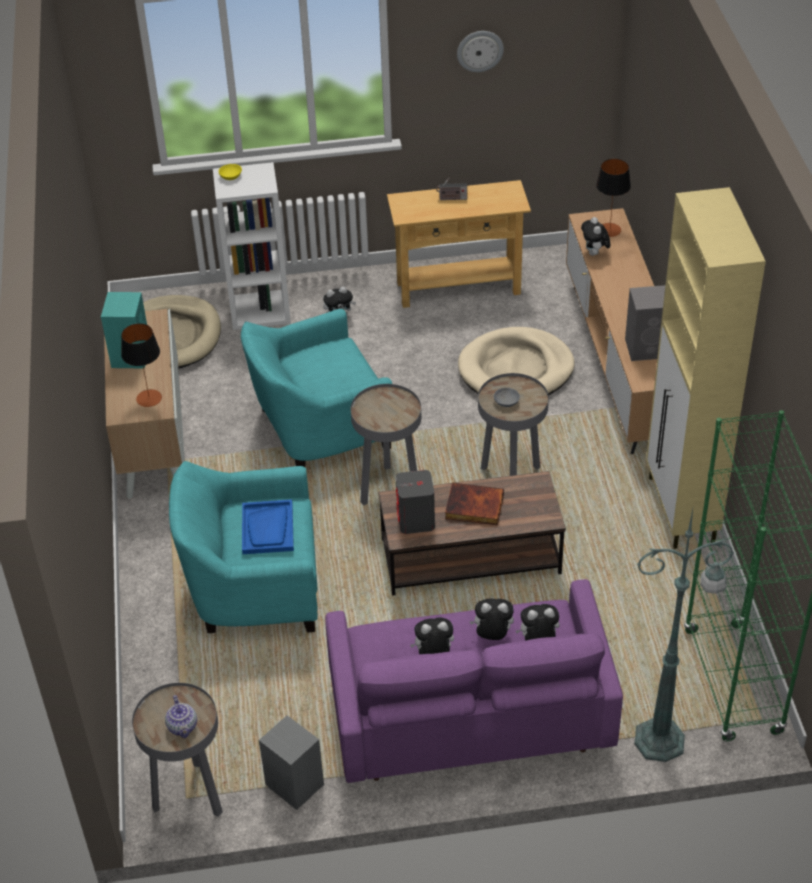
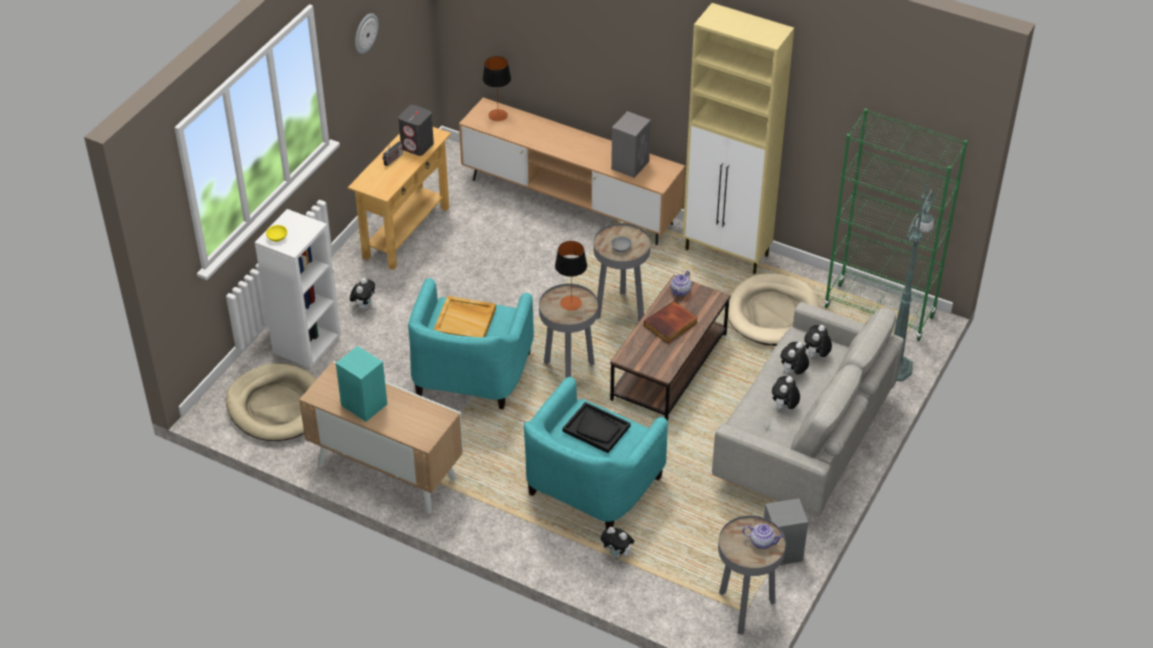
camera: 55 degrees left, 0 degrees up
(149, 398) = (424, 416): table lamp -> table lamp (571, 303)
(268, 528) = (596, 429): blue tray -> black tray
(325, 367) = (465, 321): none -> beige tray
(416, 520) = (655, 357): grey speaker -> grey speaker (417, 146)
(468, 720) = (803, 442): purple sofa -> grey sofa
(516, 370) = (521, 251): beige dog bed -> beige dog bed (773, 313)
(529, 489) = (680, 291): none -> teapot
(594, 254) = (513, 135): plush toy -> plush toy (618, 554)

